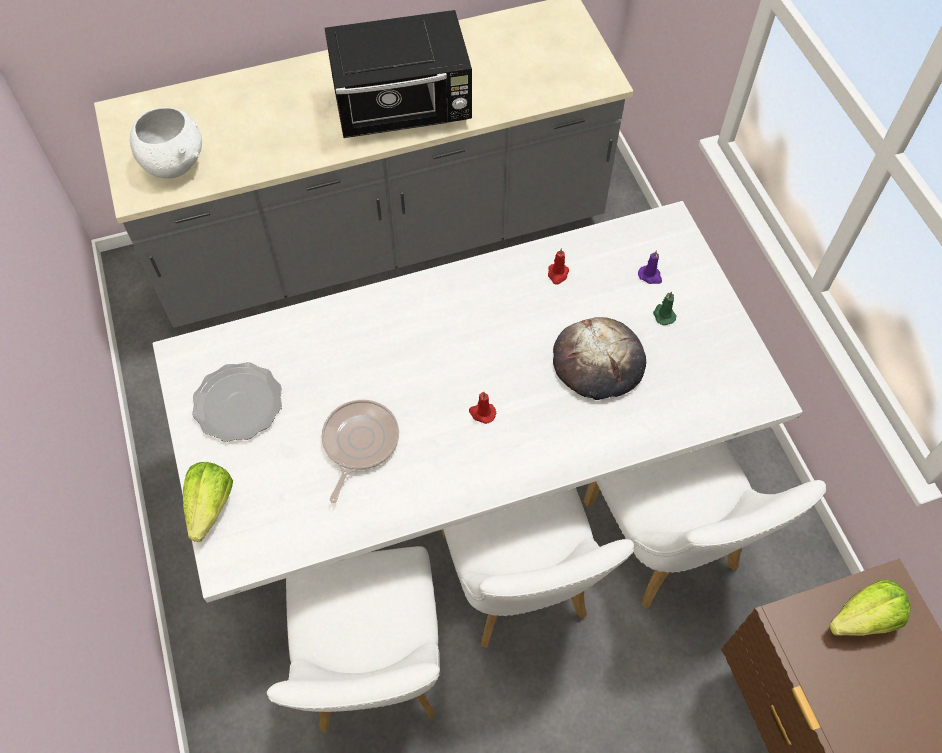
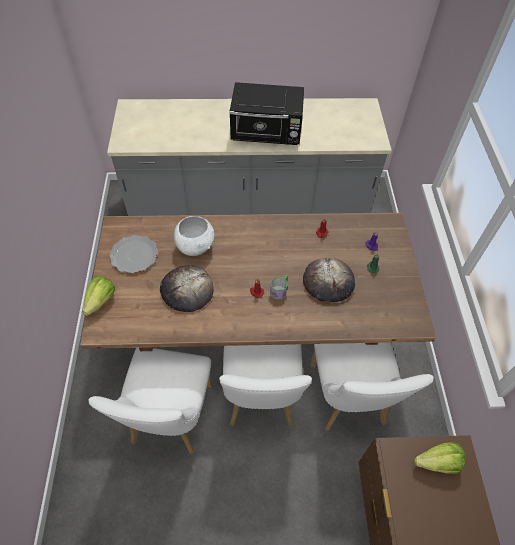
camera: 15 degrees right, 5 degrees down
(174, 164) = (144, 134): white bowl -> white bowl (195, 247)
(359, 443) = (187, 290): frying pan -> bread
(469, 471) = (254, 332): white dining table -> brown dining table
(521, 399) = (279, 290): none -> mug

